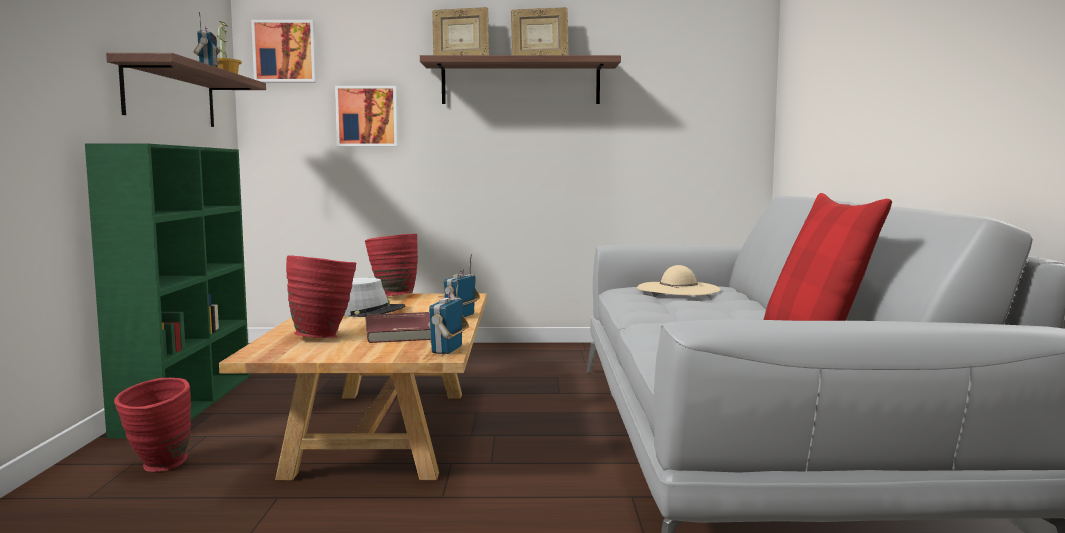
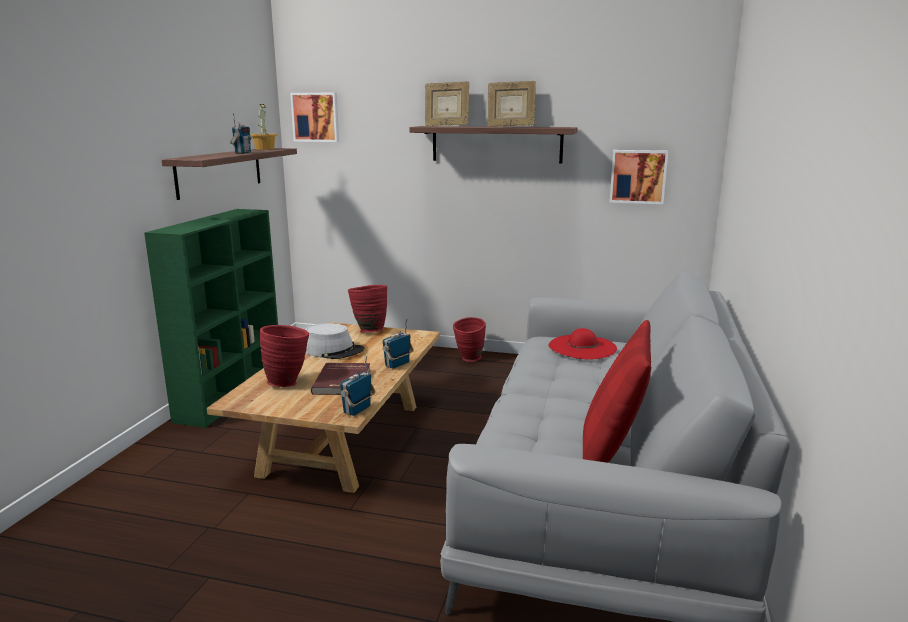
camera: 15 degrees right, 10 degrees up
(158, 468) = (190, 455): red vase -> red vase (469, 360)
(367, 116) = (376, 169): picture -> picture (638, 176)
(678, 289) = (582, 347): beige hat -> red hat

